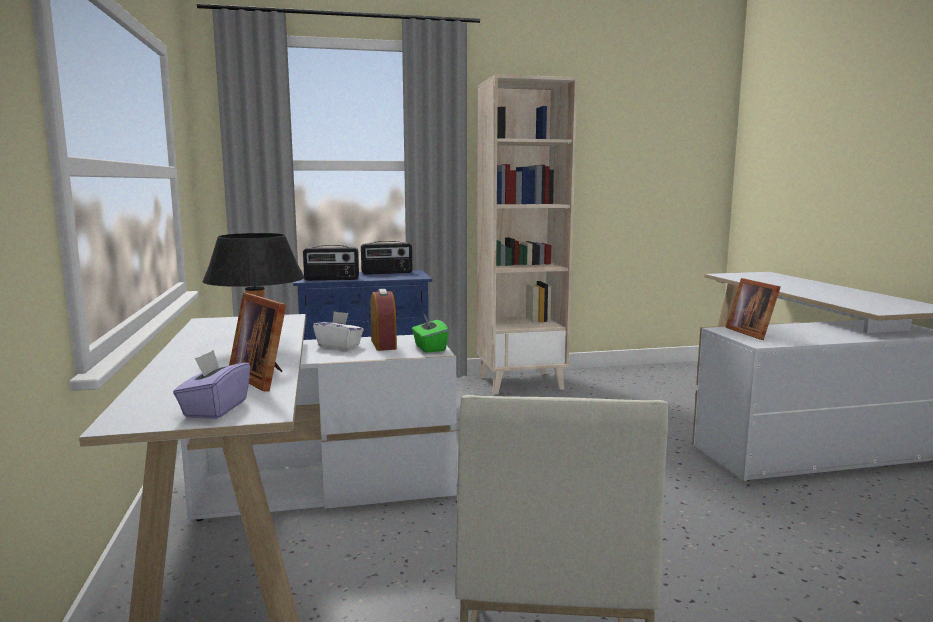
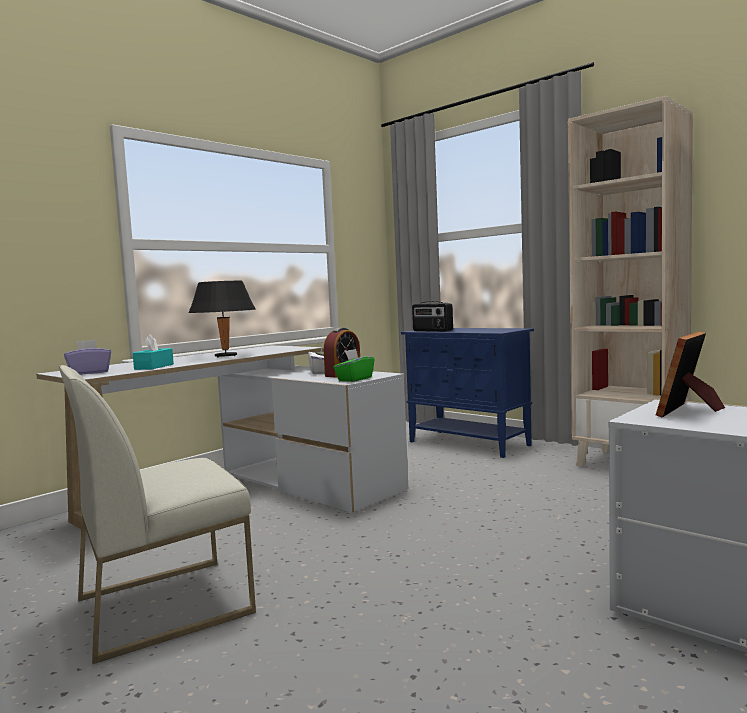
camera: 55 degrees right, 5 degrees down
(263, 378) = (154, 367): picture frame -> turquoise tissue box
(387, 273) = (492, 329): radio -> none

